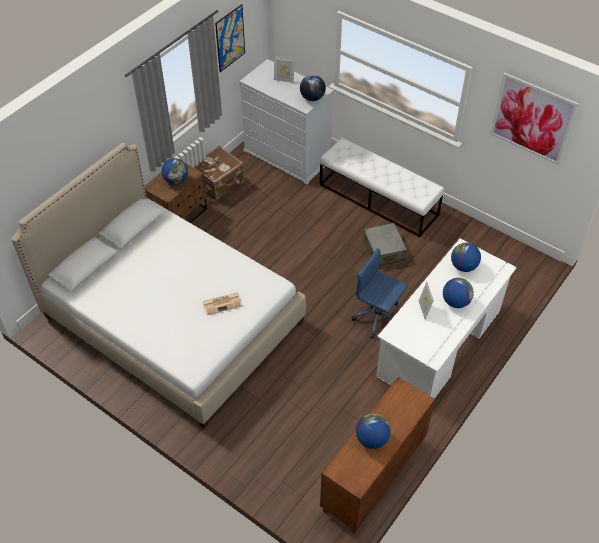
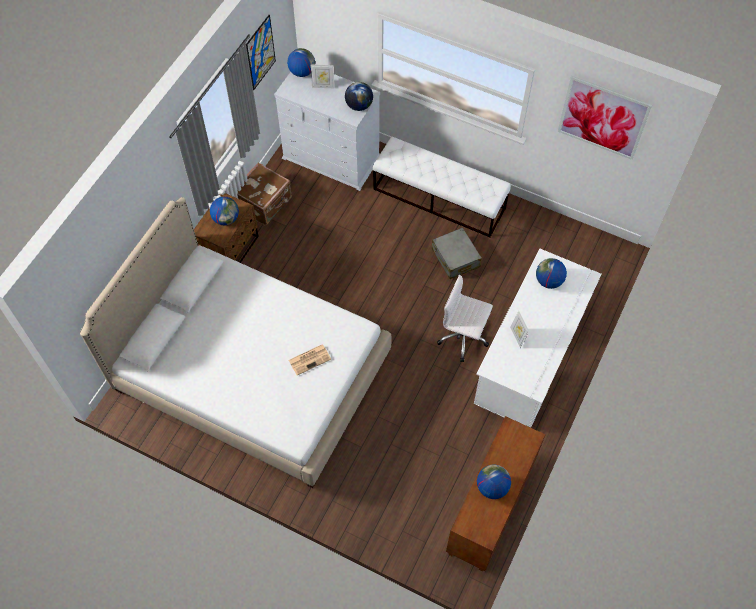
camera: 10 degrees left, 10 degrees up
(378, 318) = (464, 337): blue office chair -> white office chair
(455, 302) = (547, 323): globe -> globe (302, 72)

